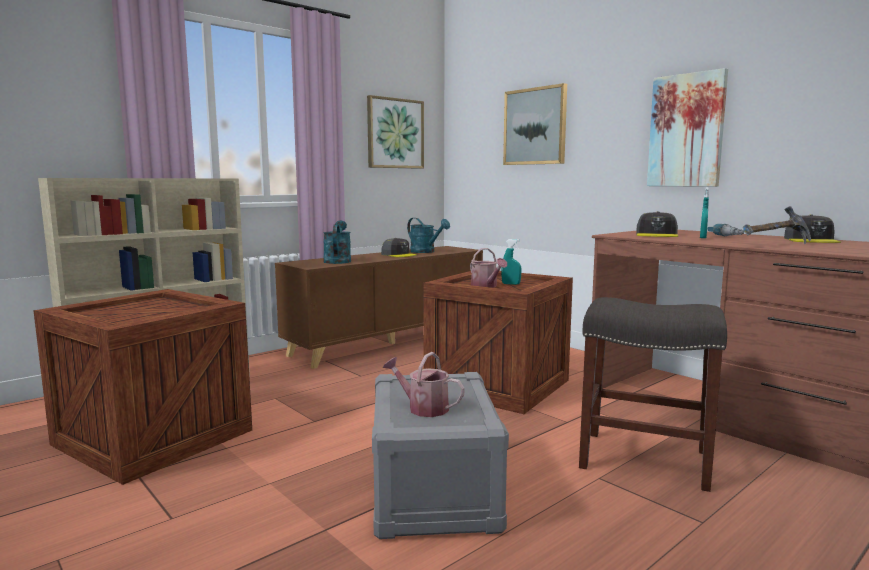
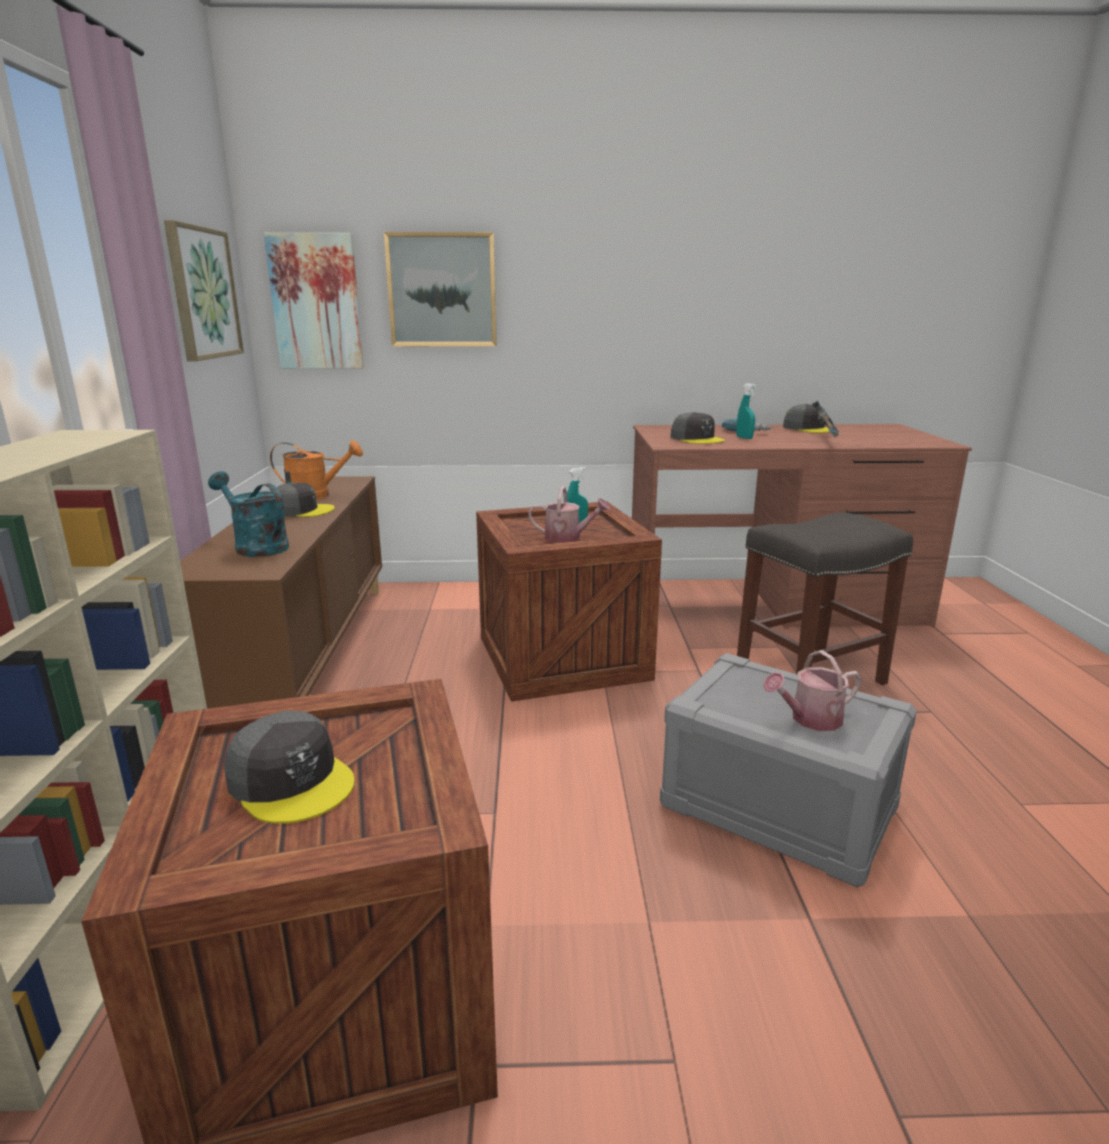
camera: 50 degrees left, 10 degrees up
(139, 309) = (291, 781): none -> grey cap
(426, 252) = (316, 496): turquoise watering can -> orange watering can
(686, 131) = (664, 311): picture -> picture (316, 302)

